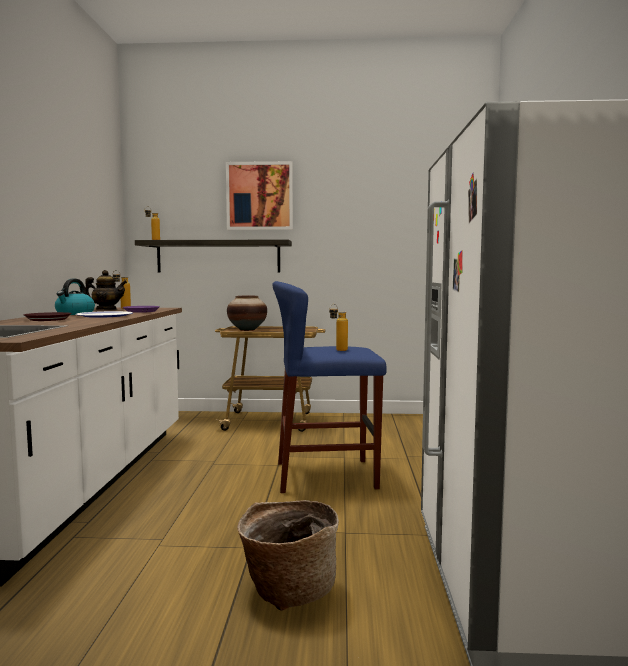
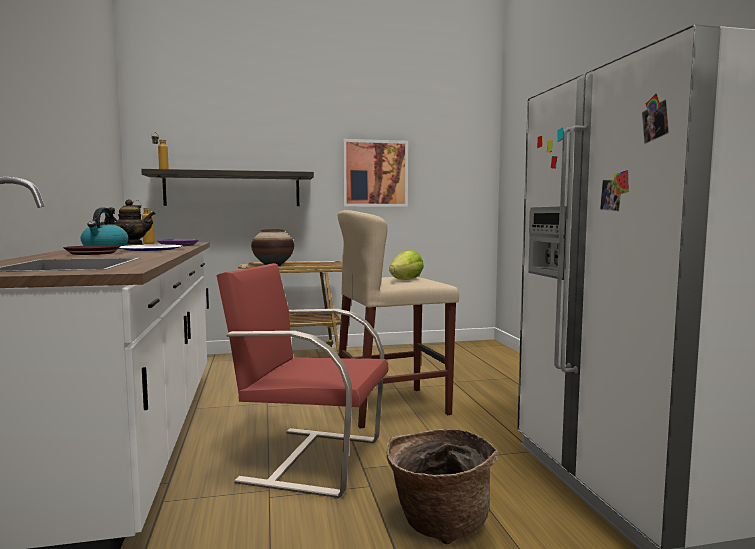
camera: 15 degrees left, 0 degrees up
(215, 516) = (310, 459): none -> red chair
(260, 196) = (277, 126): picture -> picture (375, 173)
(326, 475) = (392, 406): blue stool -> beige stool
(338, 350) = (405, 280): bottle -> lettuce

